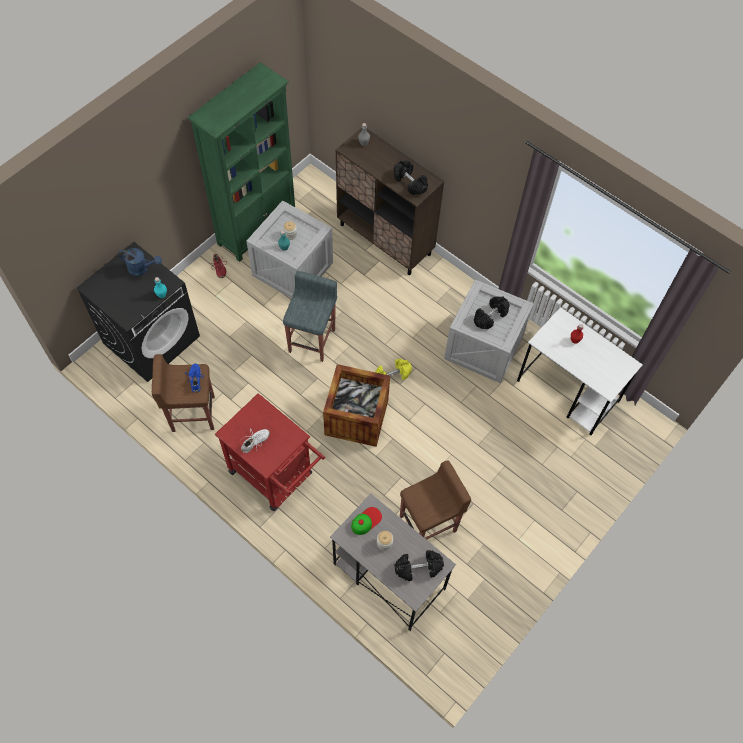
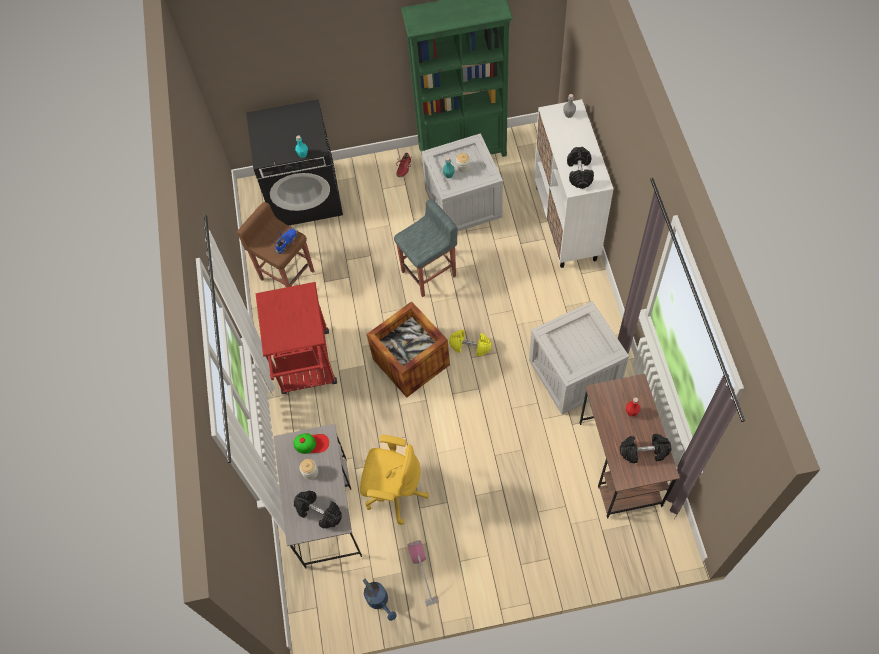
camera: 45 degrees right, 0 degrees up
(142, 268) = (306, 124): blue watering can -> blue watering can (380, 601)
(255, 442) = (279, 320): white shoe -> none
(385, 239) = (566, 223): brown cabinet -> white cabinet
(429, 523) = (395, 492): brown stool -> yellow office chair
(490, 316) = (578, 343): black dumbbell -> black dumbbell (644, 451)
(500, 567) = (423, 573): none -> vacuum cleaner
(568, 391) = (620, 464): white desk -> brown desk

